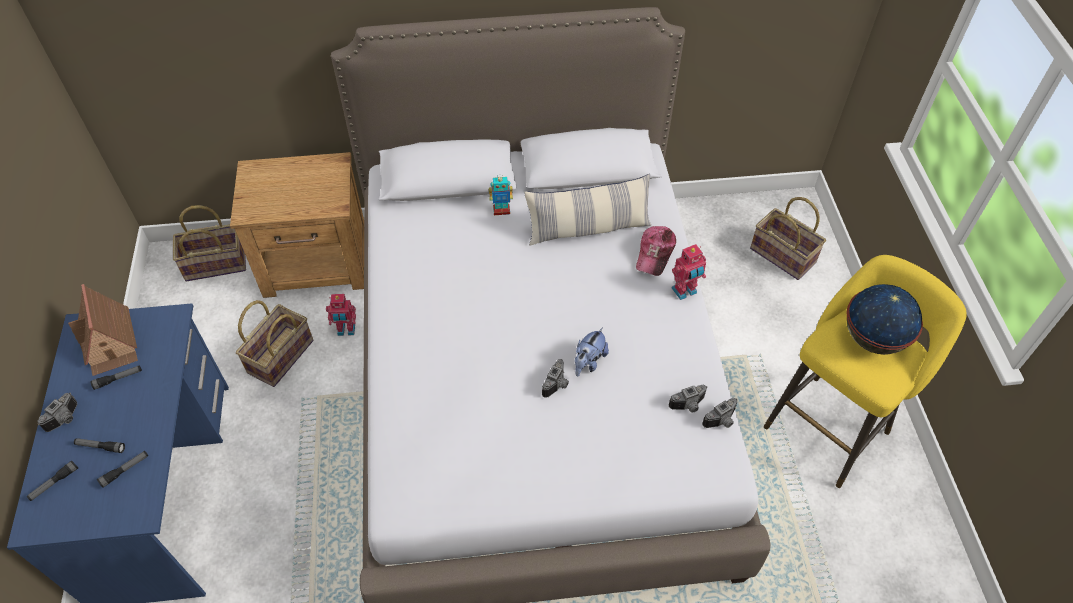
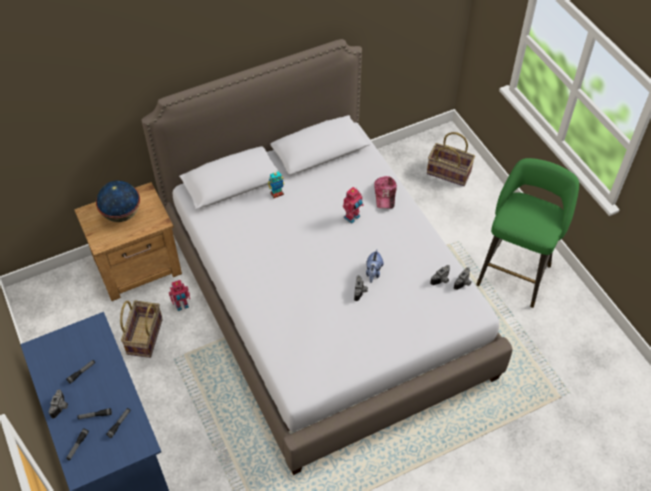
camera: 20 degrees left, 0 degrees up
(110, 342) = (62, 352): toy house -> none
(216, 263) = (64, 288): basket -> none
(588, 229) = (337, 190): pillow -> none
(685, 291) = (412, 213): toy robot -> toy robot (352, 217)
(831, 425) = (515, 272): yellow stool -> green stool
(873, 338) = (531, 210): globe -> globe (122, 214)

